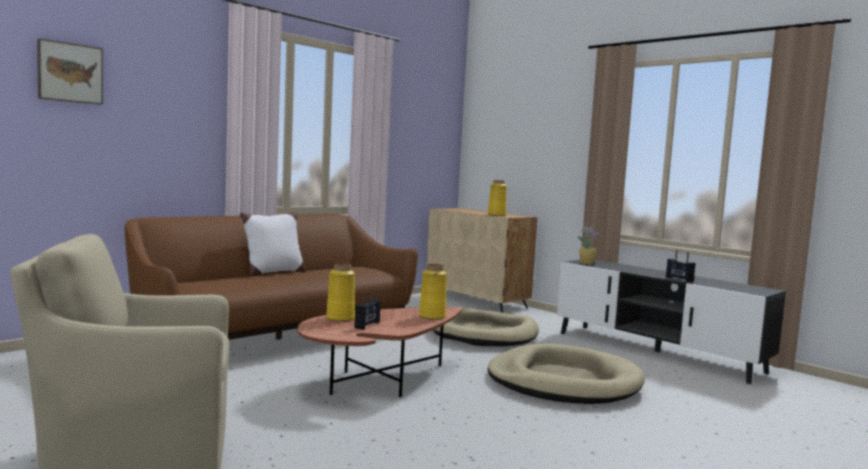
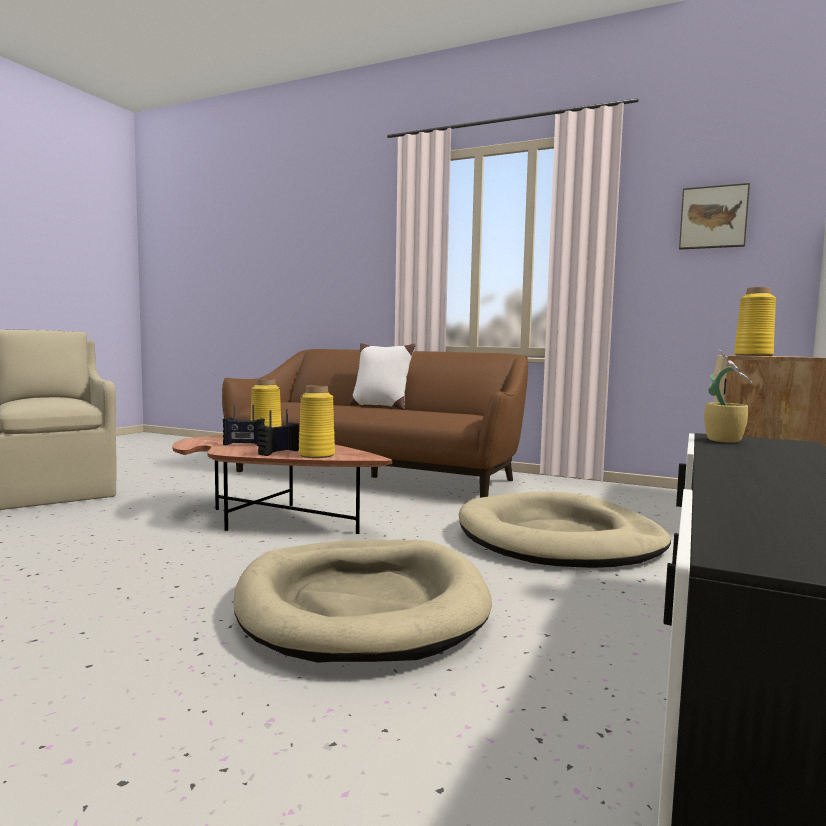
camera: 70 degrees right, 0 degrees up
(70, 73) = (292, 237): picture -> picture (713, 217)
(679, 279) = (739, 484): radio -> radio (278, 452)

